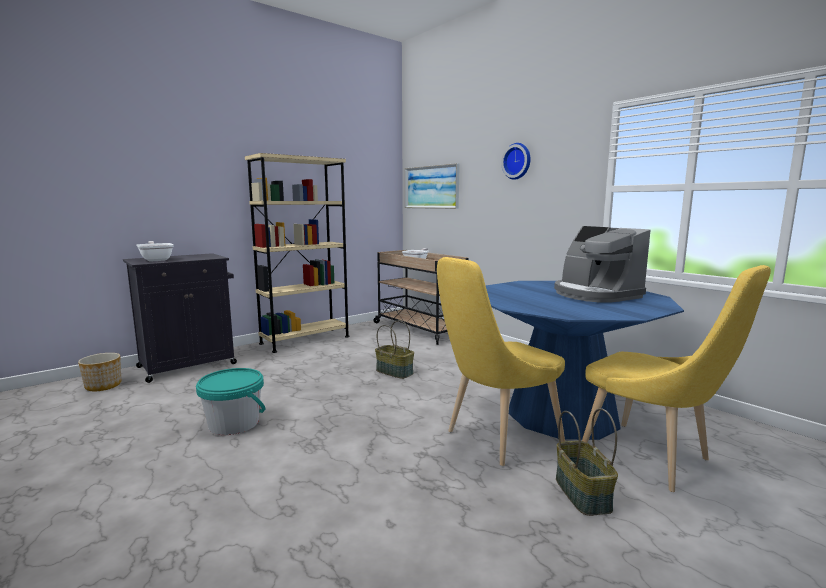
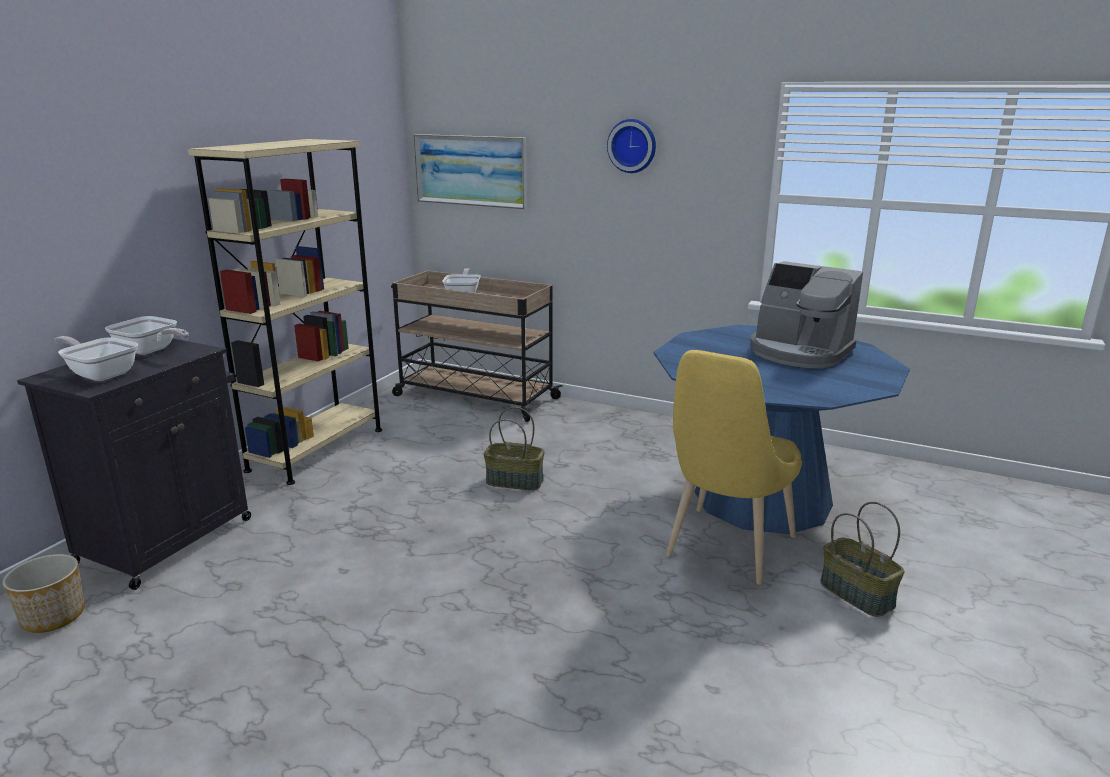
camera: 25 degrees left, 10 degrees up
(195, 256) = (150, 351): none -> frying pan
(234, 423) = (378, 621): turquoise bucket -> none
(652, 459) = (886, 535): yellow chair -> none

